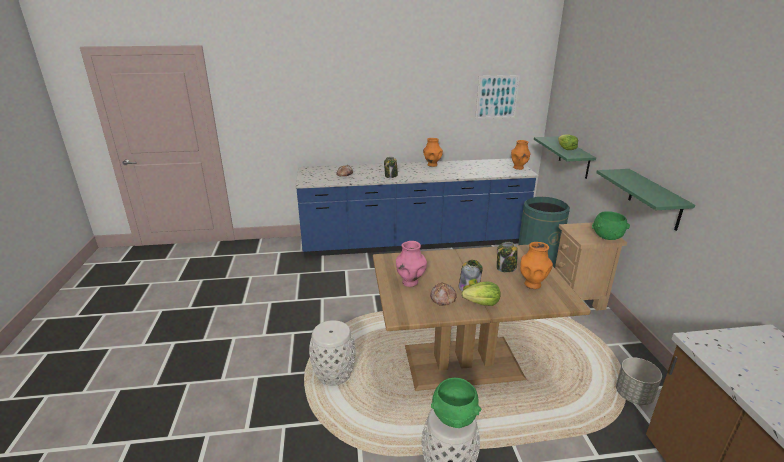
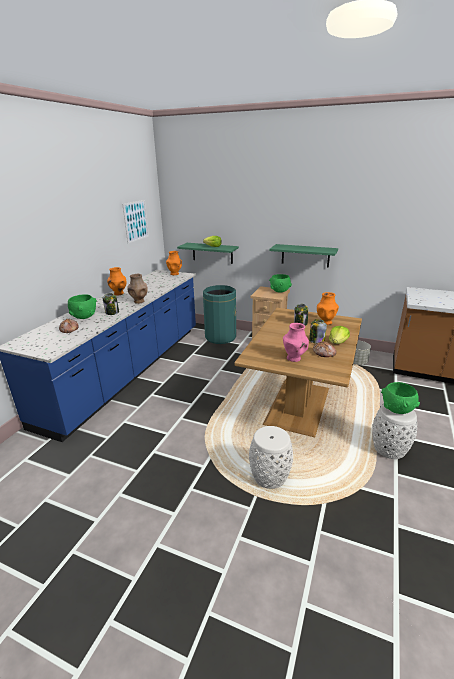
camera: 60 degrees left, 0 degrees up
(371, 170) = (84, 317): none -> green bowl
(426, 177) = (139, 301): none -> brown vase

